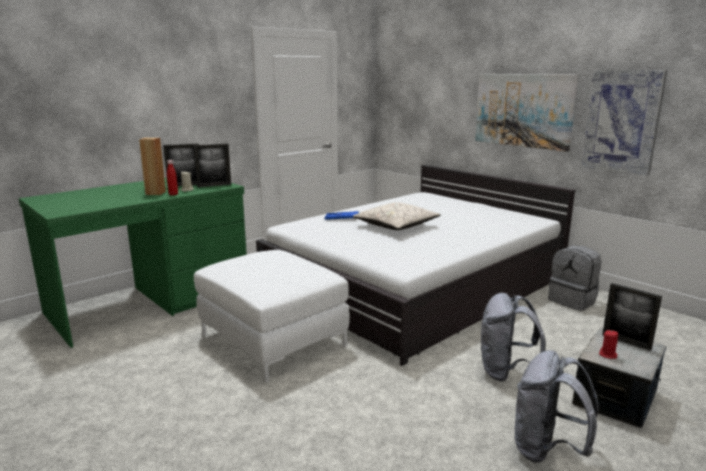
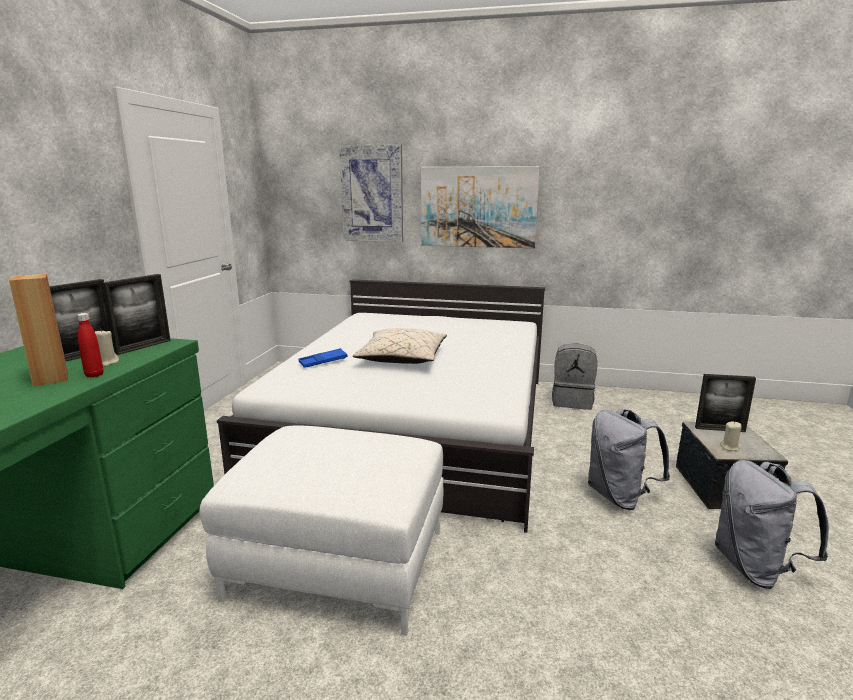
camera: 35 degrees left, 0 degrees up
(608, 355) = (729, 447): red candle -> beige candle
(622, 121) = (588, 213): picture -> picture (372, 194)

